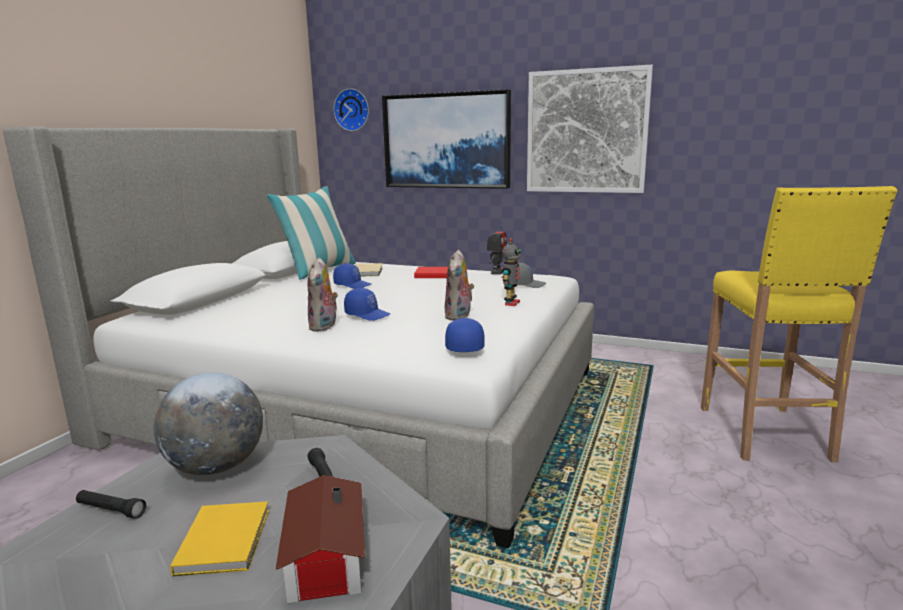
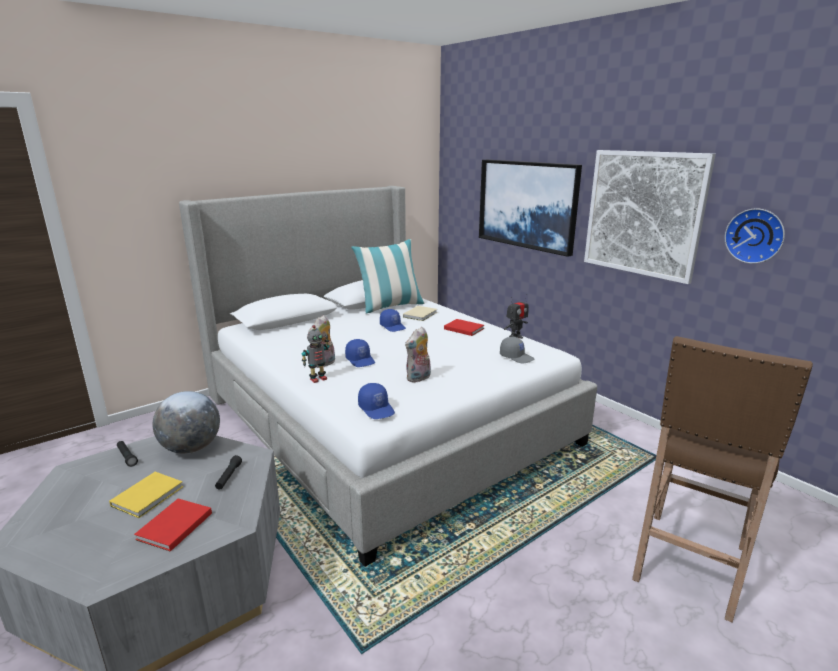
camera: 30 degrees right, 5 degrees up
(323, 558) = (173, 527): toy house -> red book
(352, 110) = (463, 168): wall clock -> wall clock (755, 235)
(463, 346) = (377, 409): blue cap -> blue cap turned 120 degrees clockwise
(510, 303) = (475, 375): toy robot -> toy robot (318, 379)
(765, 434) = (689, 565): yellow stool -> brown stool

